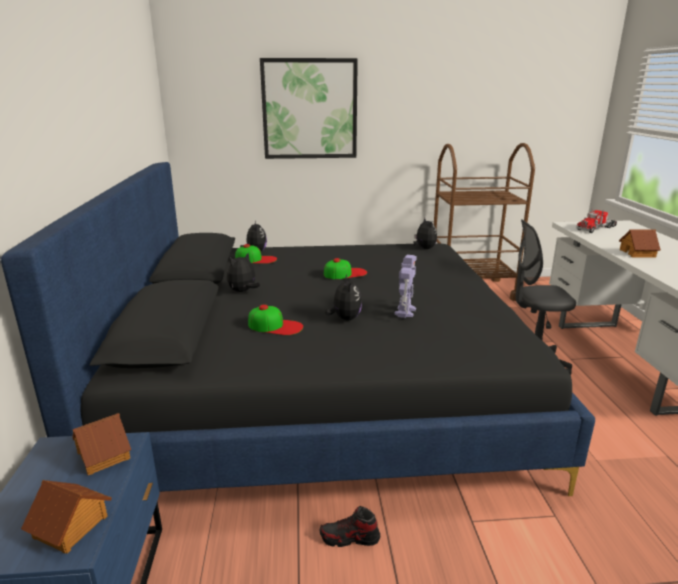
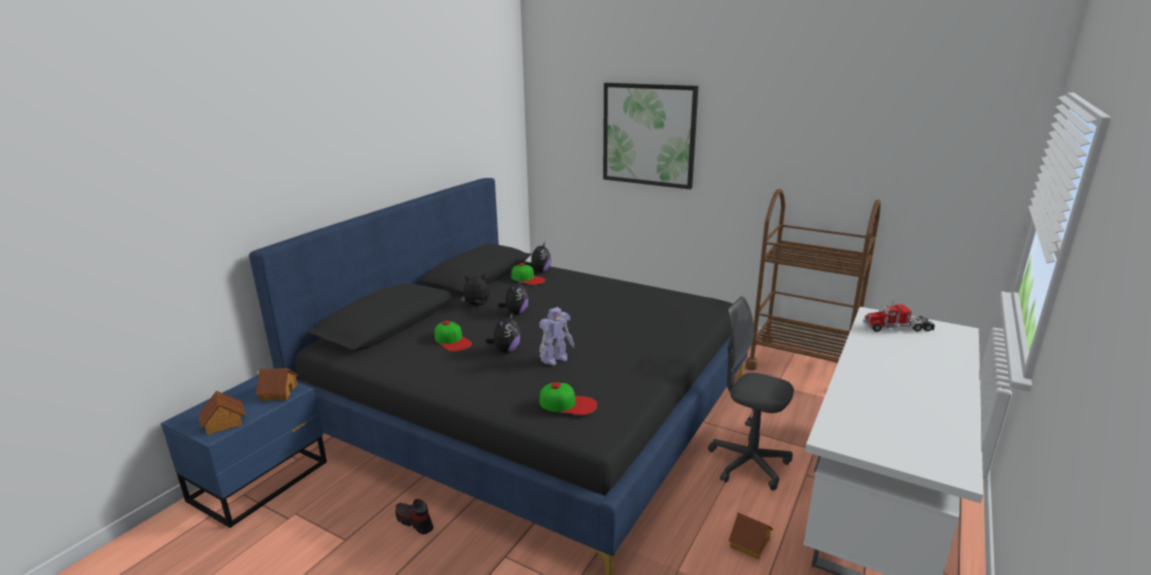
camera: 35 degrees right, 0 degrees up
(345, 273) = (573, 310): cap -> cap (568, 404)
(424, 248) = (693, 303): plush toy -> plush toy (516, 313)
(637, 253) = (874, 370): toy house -> toy house (750, 543)

